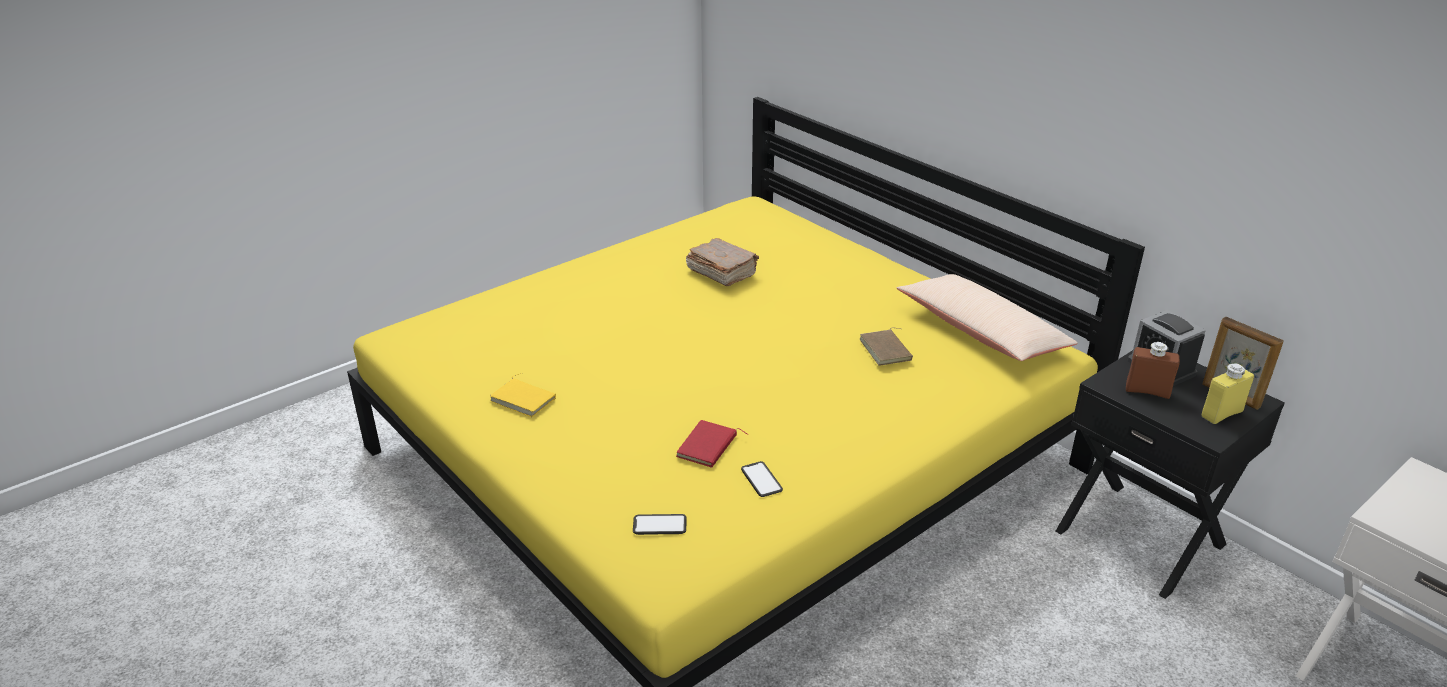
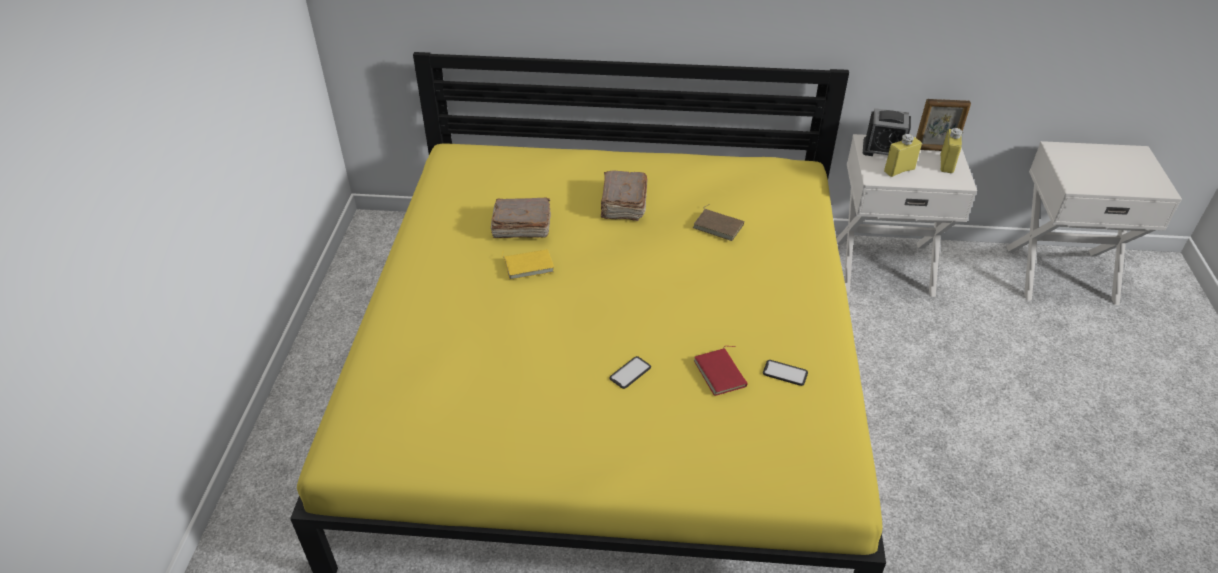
camera: 45 degrees left, 10 degrees up
(525, 399) = (544, 429): yellow book -> yellow book (528, 265)
(659, 525) = (780, 452): phone -> phone (630, 373)
(829, 297) = (623, 204): none -> brown book
(981, 332) = (747, 178): beige pillow -> none
(1141, 536) = (883, 265): black nightstand -> white nightstand
(1147, 391) = (899, 170): brown bottle -> yellow bottle

